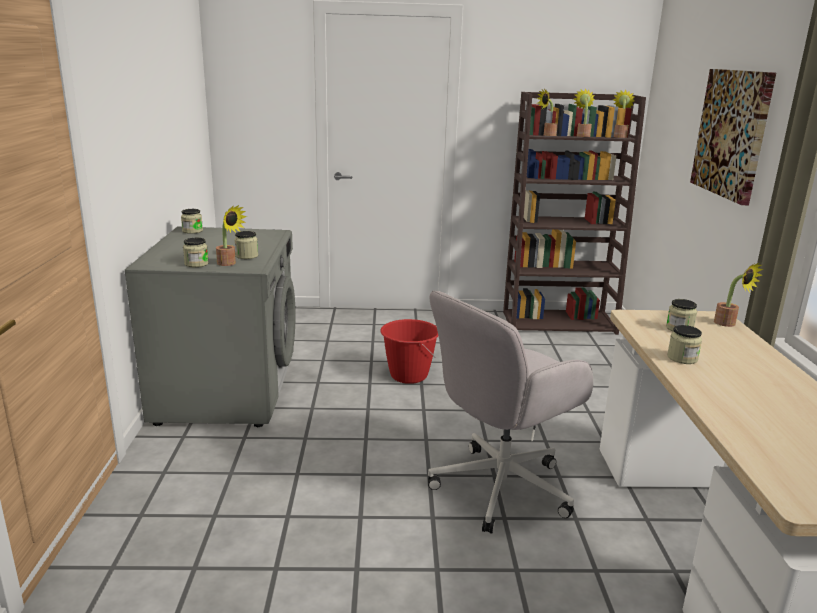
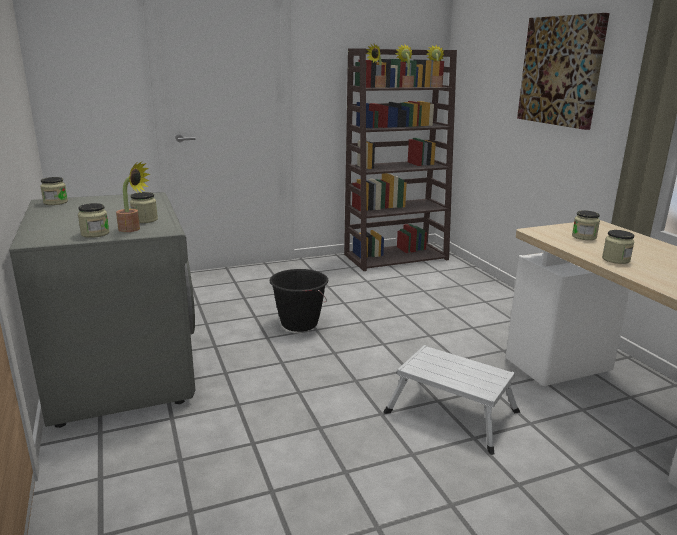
camera: 20 degrees left, 0 degrees up
(408, 375) = (299, 324): red bucket -> black bucket
(499, 489) = (451, 411): grey office chair -> white step ladder
(728, 324) = (612, 228): potted plant -> none

